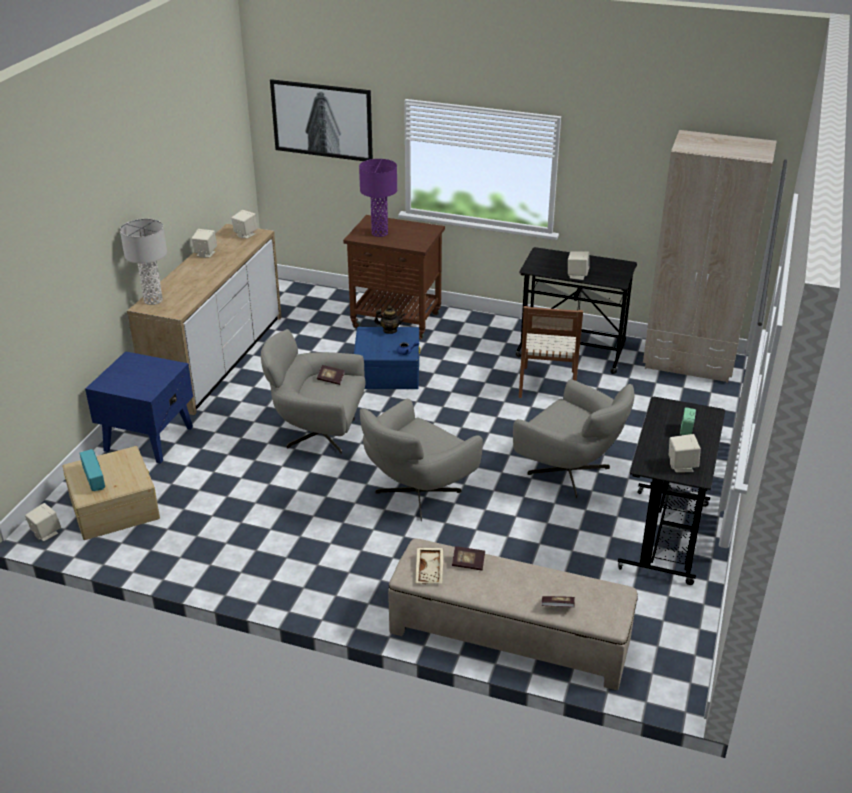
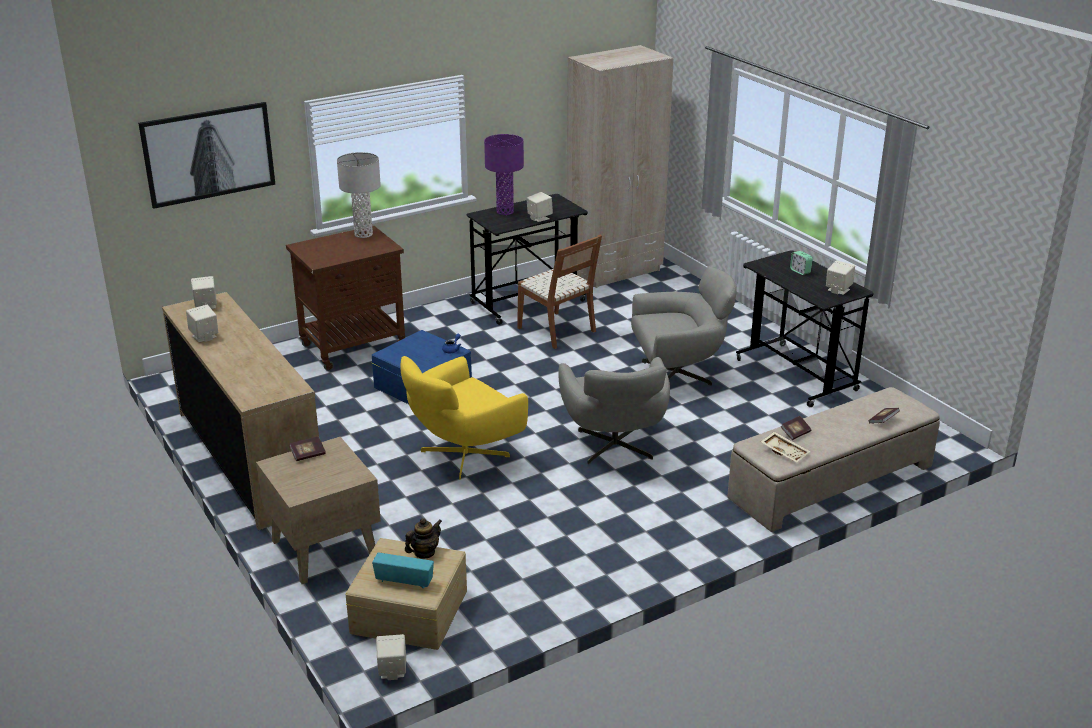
camera: 50 degrees left, 5 degrees down
(149, 438) = (324, 548): blue nightstand -> beige nightstand
(153, 300) = (247, 391): white table lamp -> white table lamp (363, 234)
(318, 433) = (462, 455): grey armchair -> yellow armchair
(331, 379) = (461, 389): book -> book (308, 454)
(379, 233) = (332, 252): purple table lamp -> purple table lamp (505, 212)
(390, 330) = (406, 343): teapot -> teapot (424, 553)

